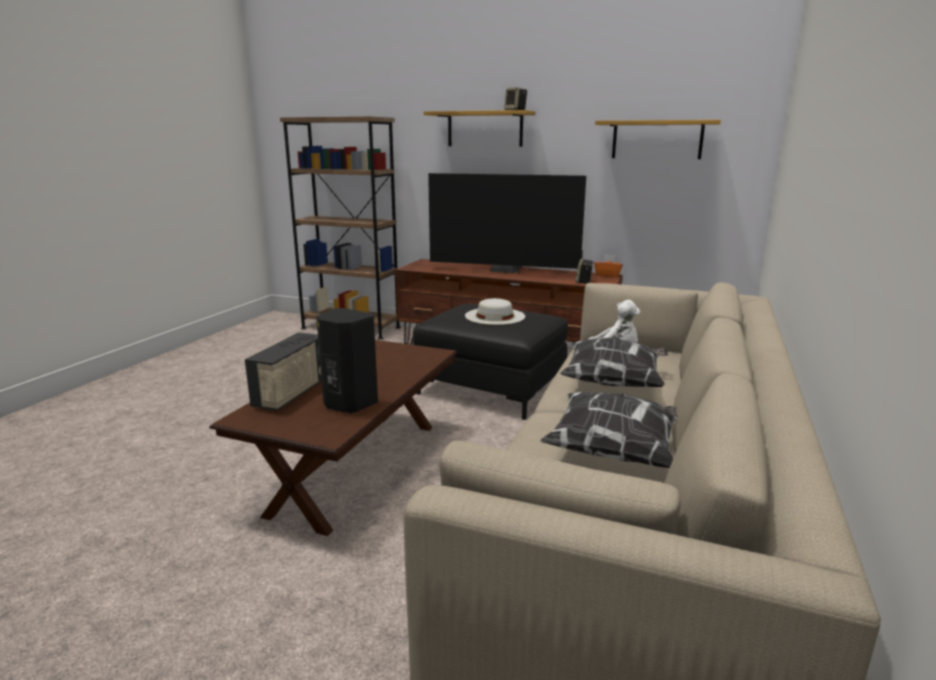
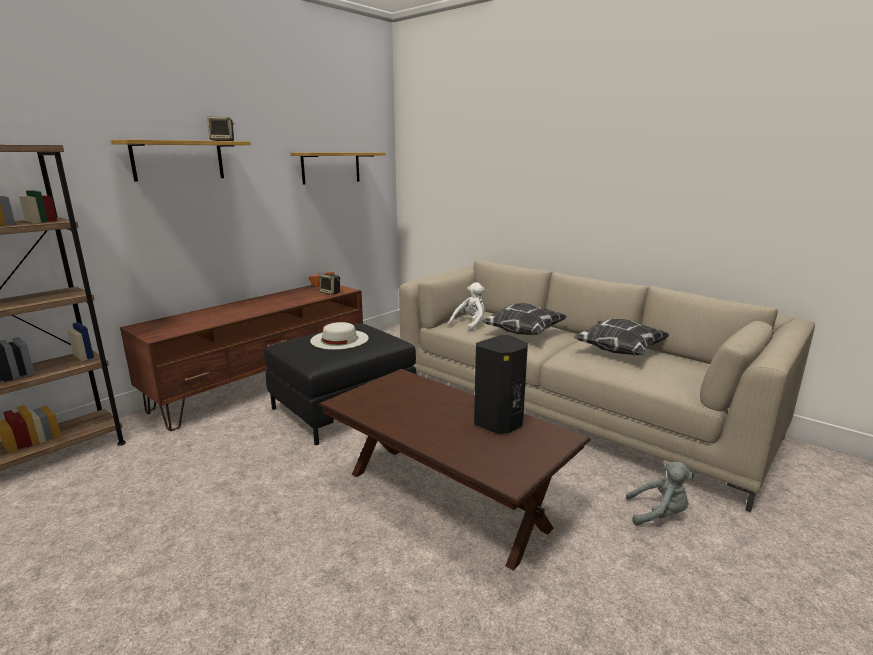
camera: 70 degrees left, 0 degrees up
(292, 394) = (461, 450): radio -> none
(377, 623) = (658, 514): none -> grey plush toy
(505, 270) = (247, 305): television -> none

